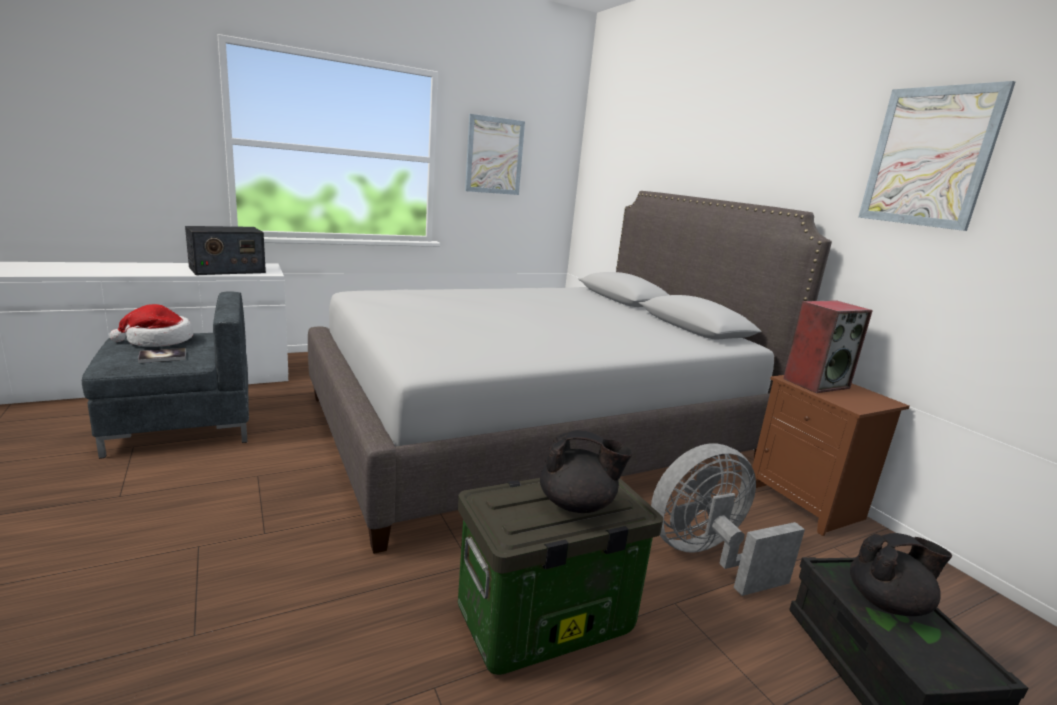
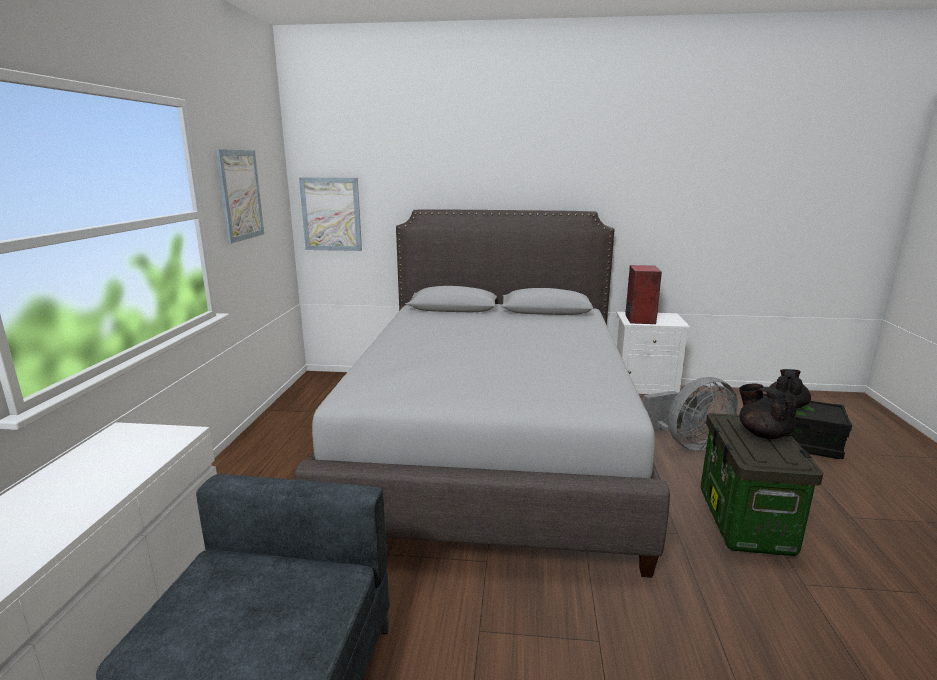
camera: 55 degrees left, 0 degrees up
(158, 341) = (206, 607): hat -> none
(162, 356) = (292, 605): book -> none
(227, 270) = (118, 462): radio -> none
(578, 504) = (763, 434): black teapot -> black teapot turned 75 degrees counterclockwise
(706, 556) = (689, 444): grey fan -> grey fan turned 120 degrees counterclockwise
(808, 503) = (644, 393): brown nightstand -> white nightstand
(929, 157) = (659, 171): picture -> picture (331, 214)

